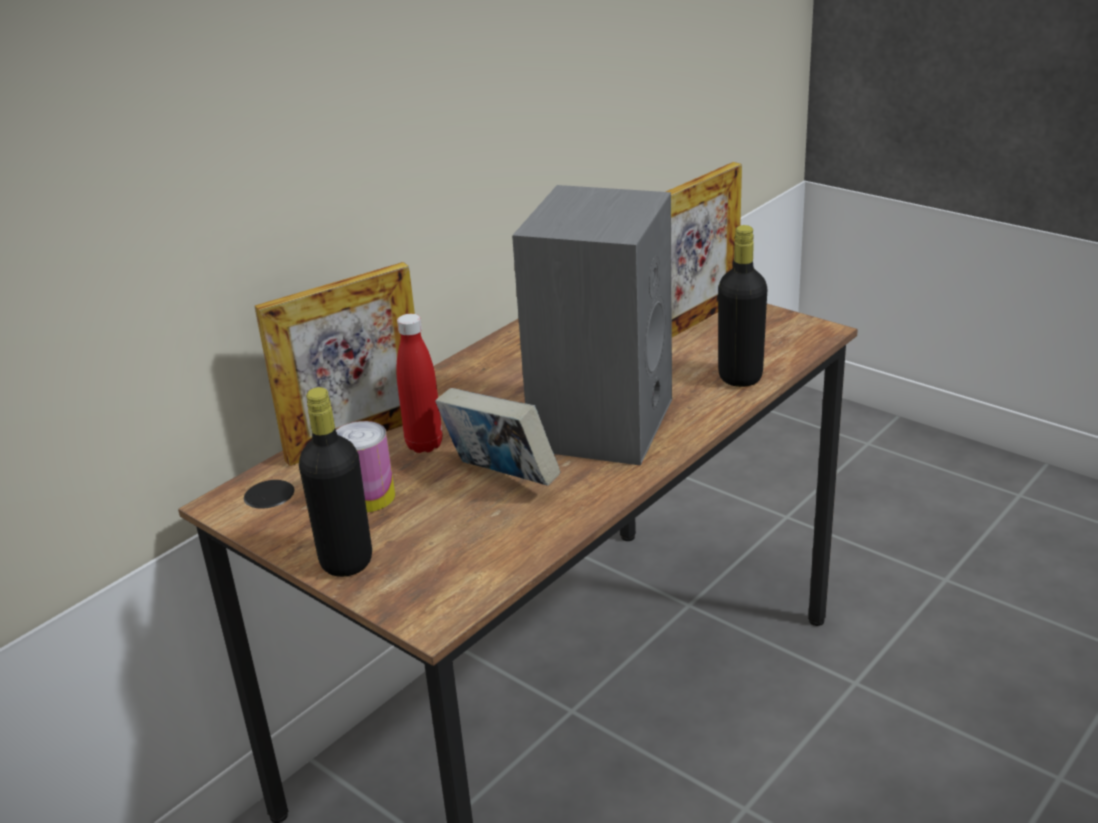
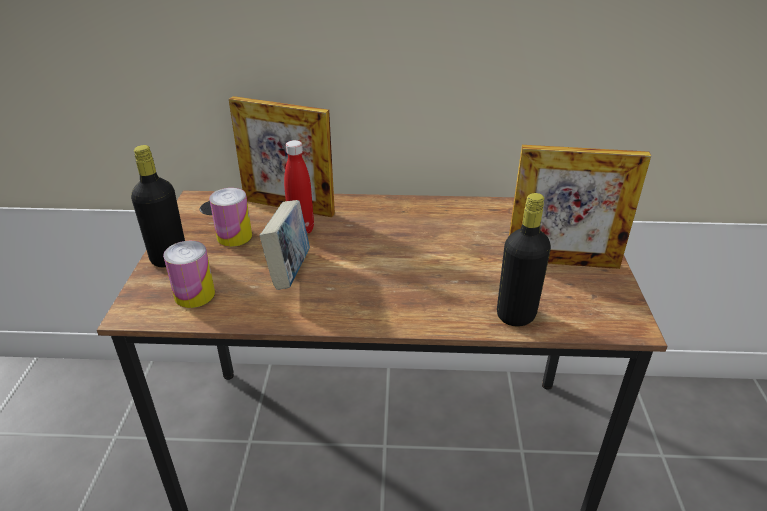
camera: 50 degrees right, 5 degrees up
(457, 560) = (194, 295): none -> can
(600, 422) = (389, 280): grey speaker -> none

